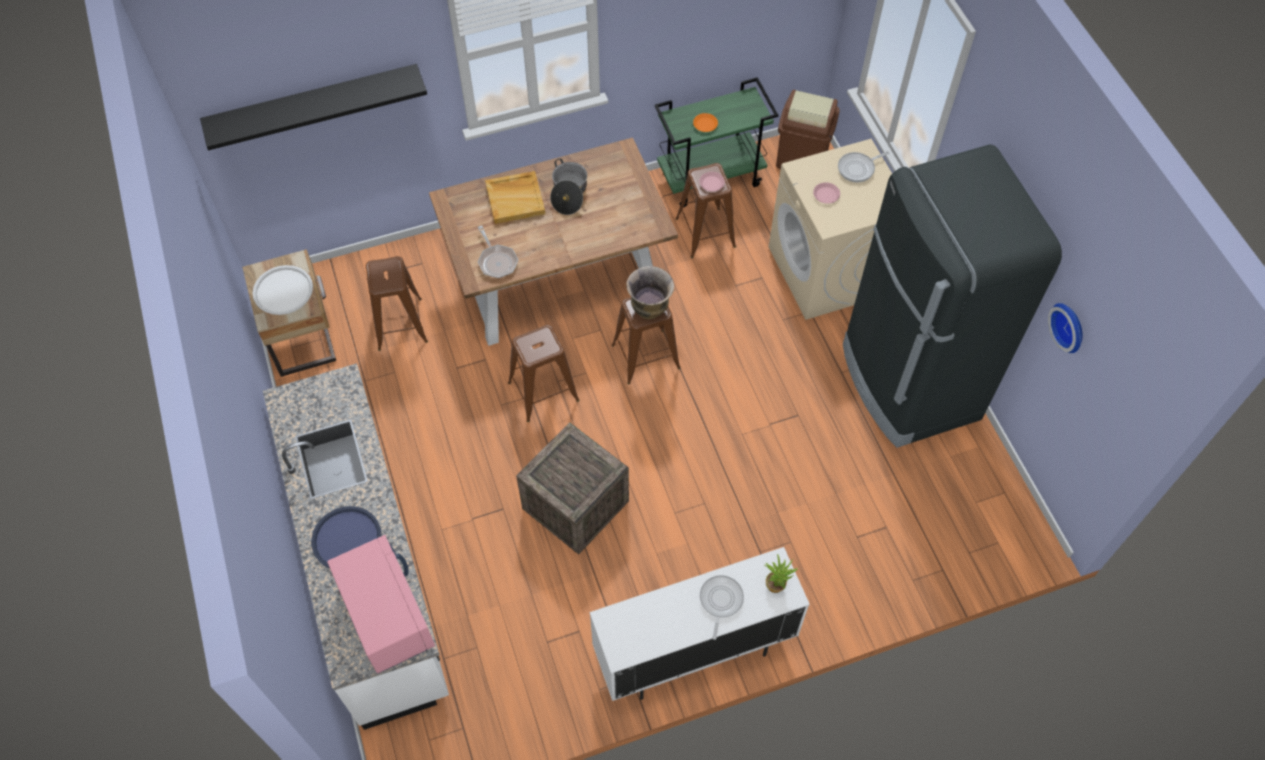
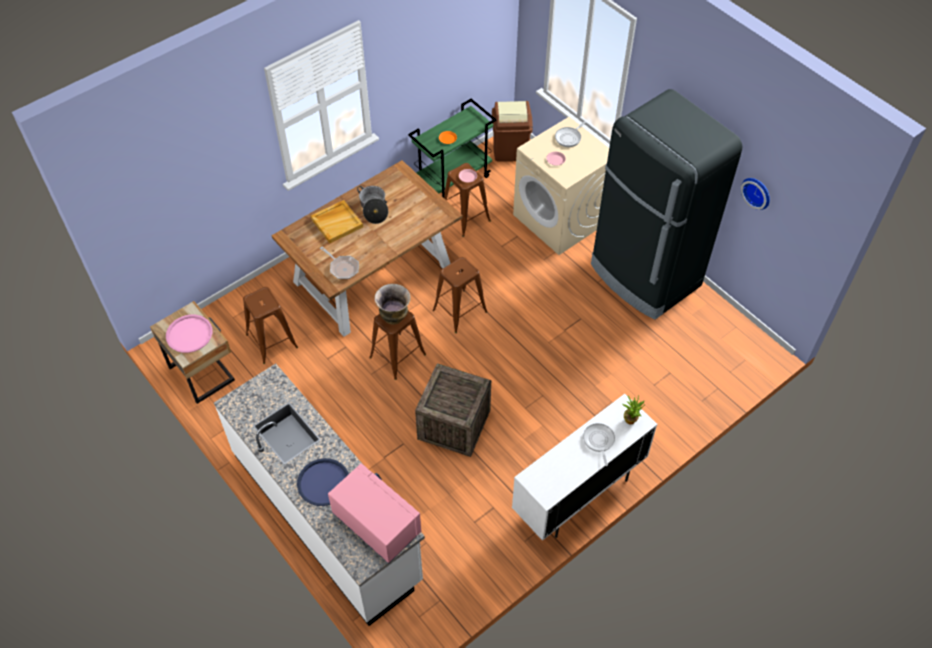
camera: 20 degrees left, 5 degrees down
(283, 291) = (189, 334): white tray -> pink tray
(314, 103) = (182, 186): black shelf -> none
(649, 310) = (462, 271): vase -> vase (394, 317)

